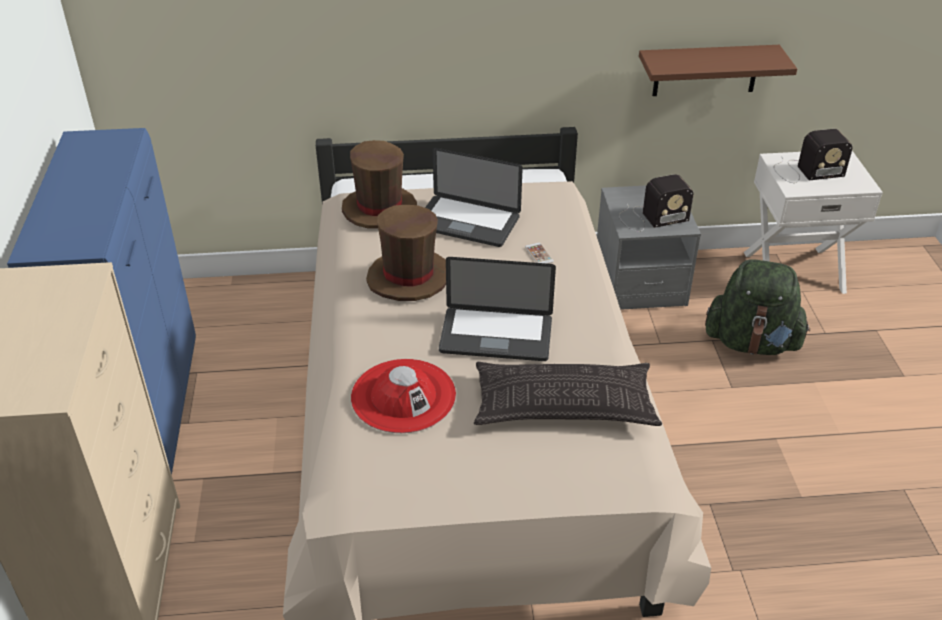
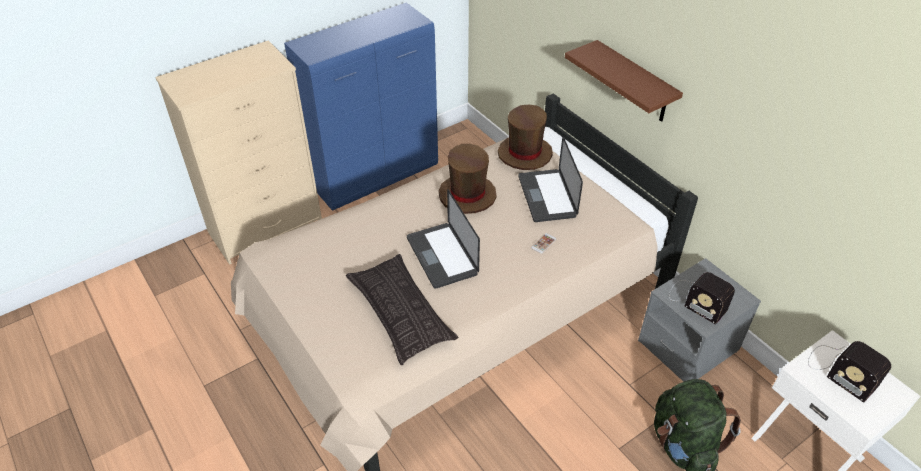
camera: 60 degrees right, 5 degrees up
(403, 396) = (360, 239): red hat -> none
(706, 70) = (811, 225): brown shelf -> brown shelf (634, 83)

